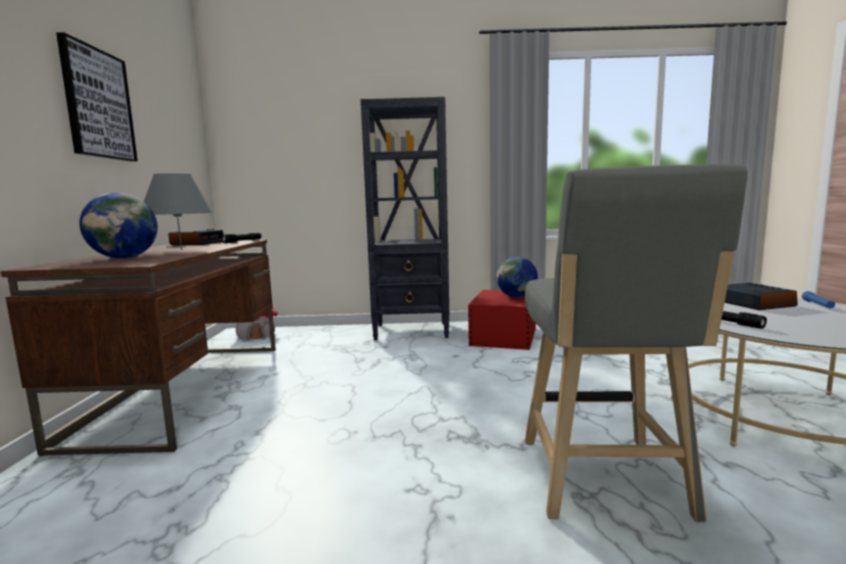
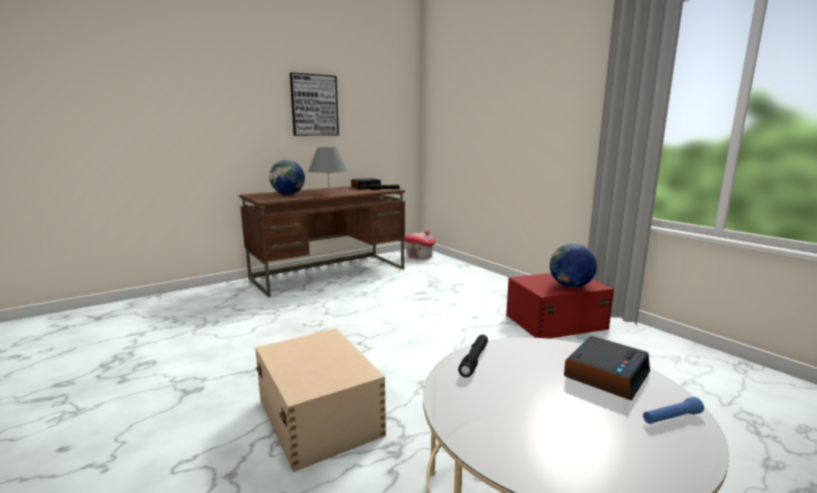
camera: 55 degrees right, 5 degrees up
(412, 331) = (504, 289): black bookcase -> none
(604, 483) = (319, 416): grey stool -> beige storage box

